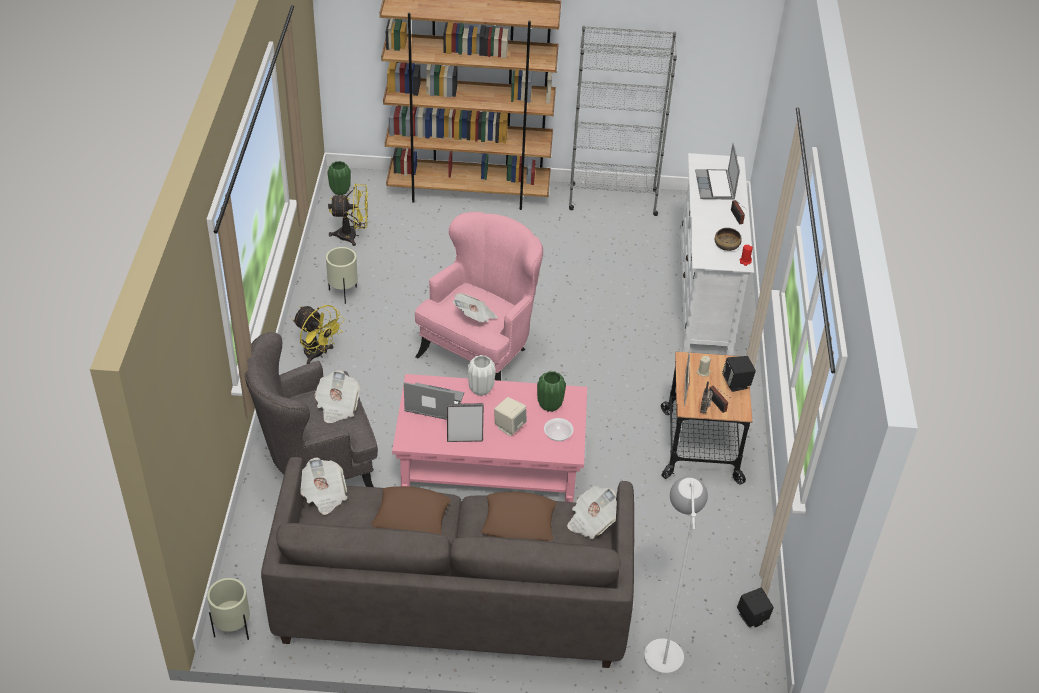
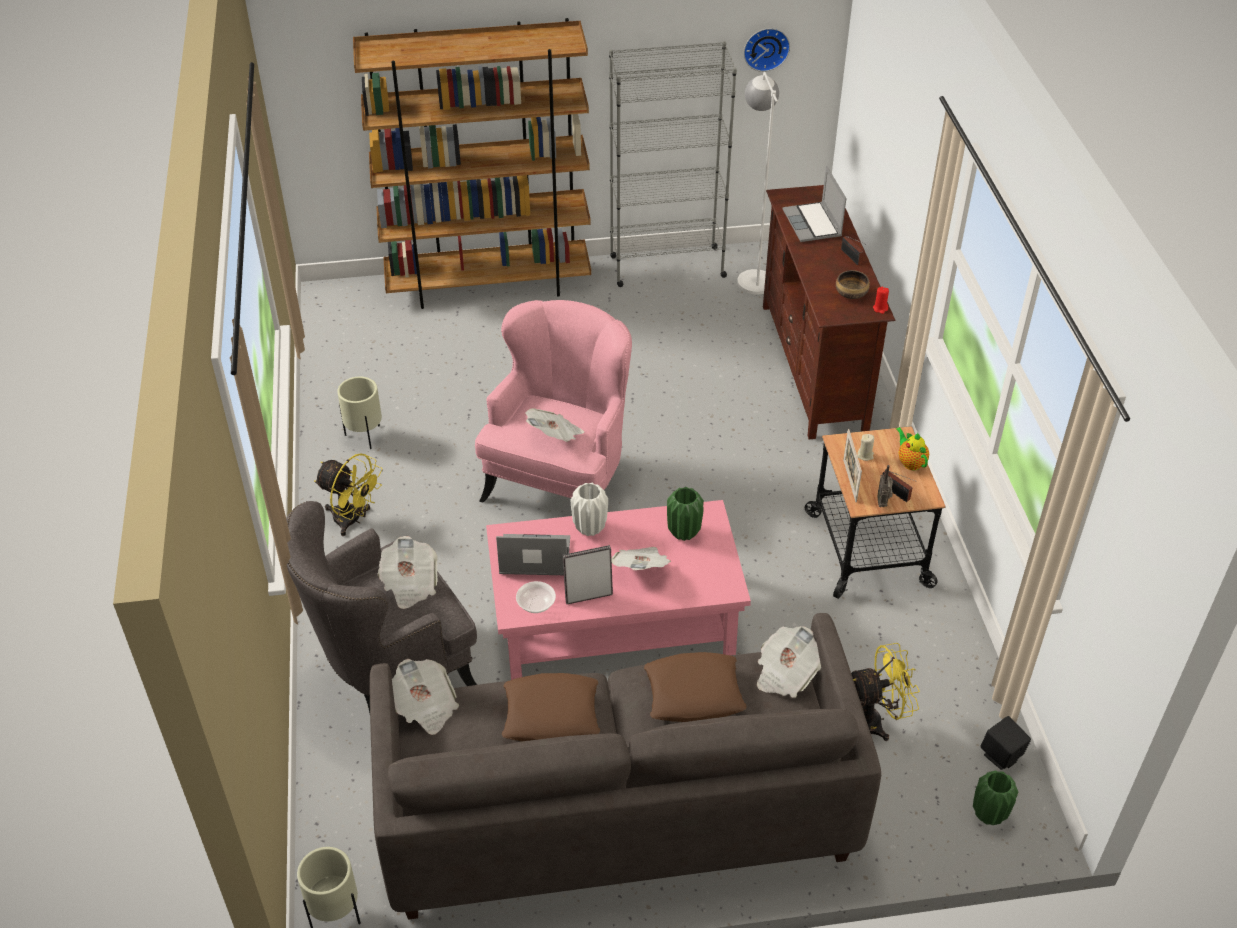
camera: 10 degrees left, 0 degrees up
(340, 191) = (326, 309): green vase -> green vase (989, 814)
(352, 235) = (357, 362): yellow fan -> yellow fan (874, 721)
(509, 426) = (641, 569): beige speaker -> newspaper
(558, 435) = (705, 568): bowl -> bowl (536, 604)
(663, 645) = (903, 815): white floor lamp -> white floor lamp (752, 275)
(705, 299) = (814, 367): white tv stand -> brown tv stand
(708, 41) = (765, 48): none -> wall clock
(736, 383) = (910, 462): black speaker -> teapot

